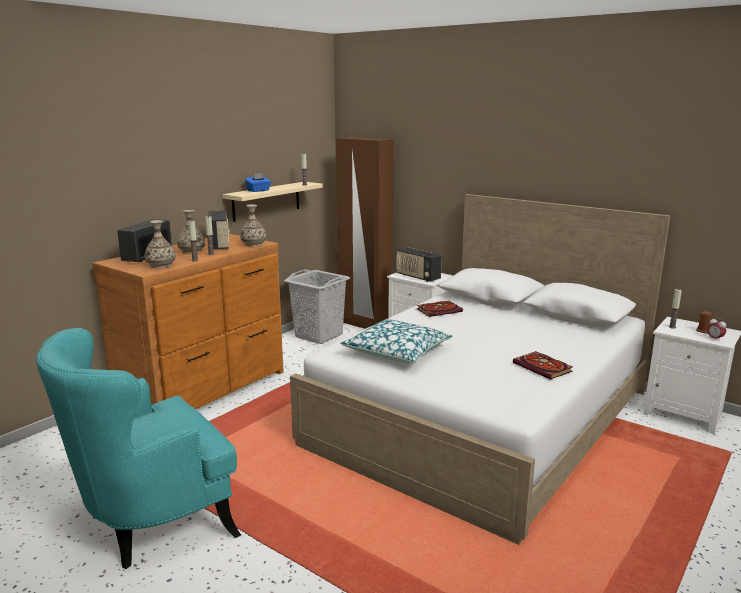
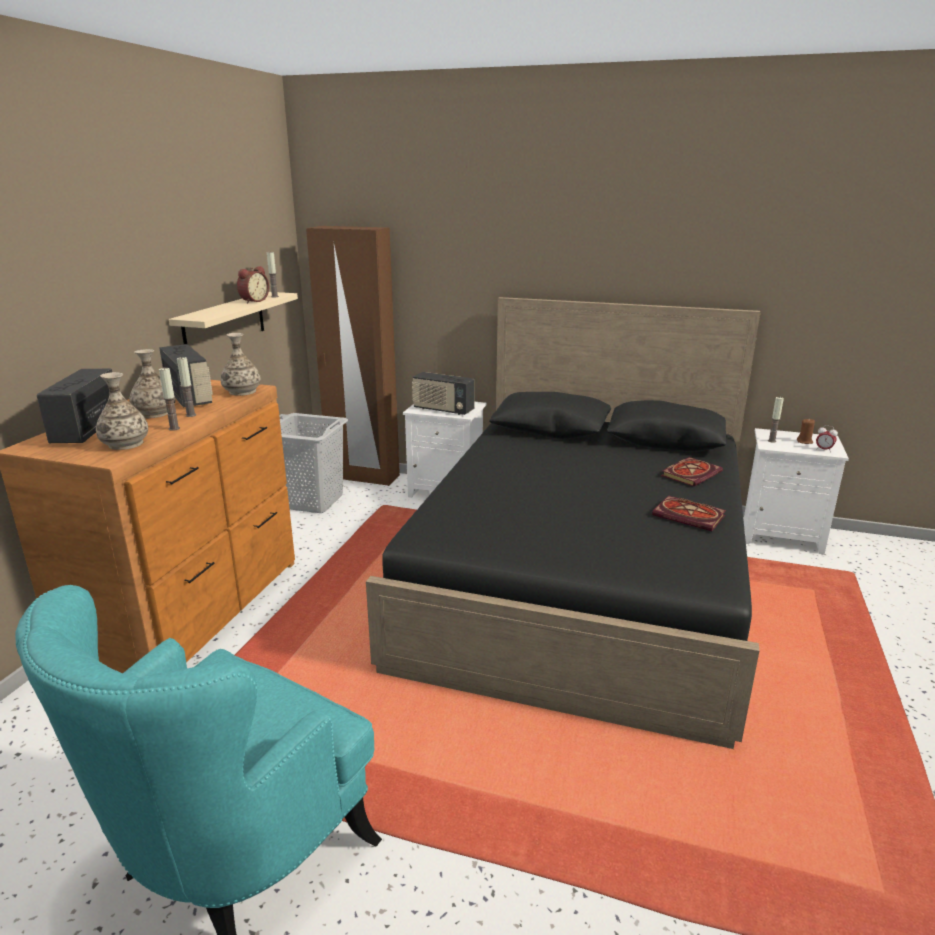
camera: 20 degrees left, 5 degrees up
(258, 190) = (218, 310): blue tissue box -> none
(287, 186) = (253, 301): none -> alarm clock
(397, 352) = (503, 522): pillow -> none
(439, 310) = (506, 453): book -> book (691, 473)
(483, 416) = (583, 580): white bed -> black bed

